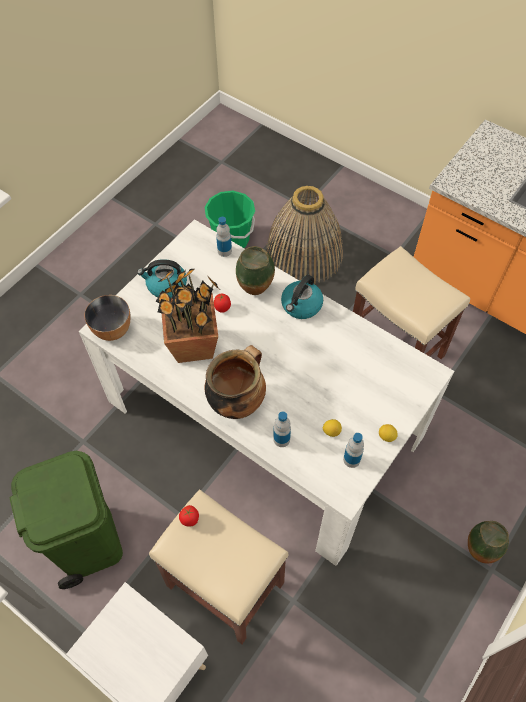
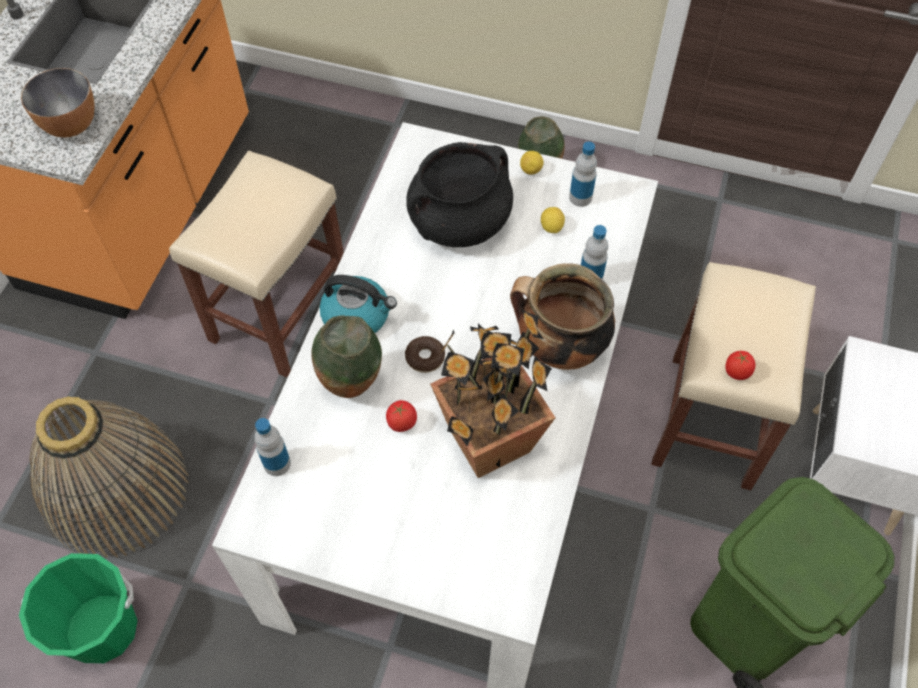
camera: 110 degrees left, 0 degrees up
(112, 330) = (510, 584): bowl -> bowl (71, 125)
(166, 285) = (384, 532): kettle -> none
(259, 331) = (425, 358): none -> donut
(354, 378) = (459, 222): none -> black cooking pot

